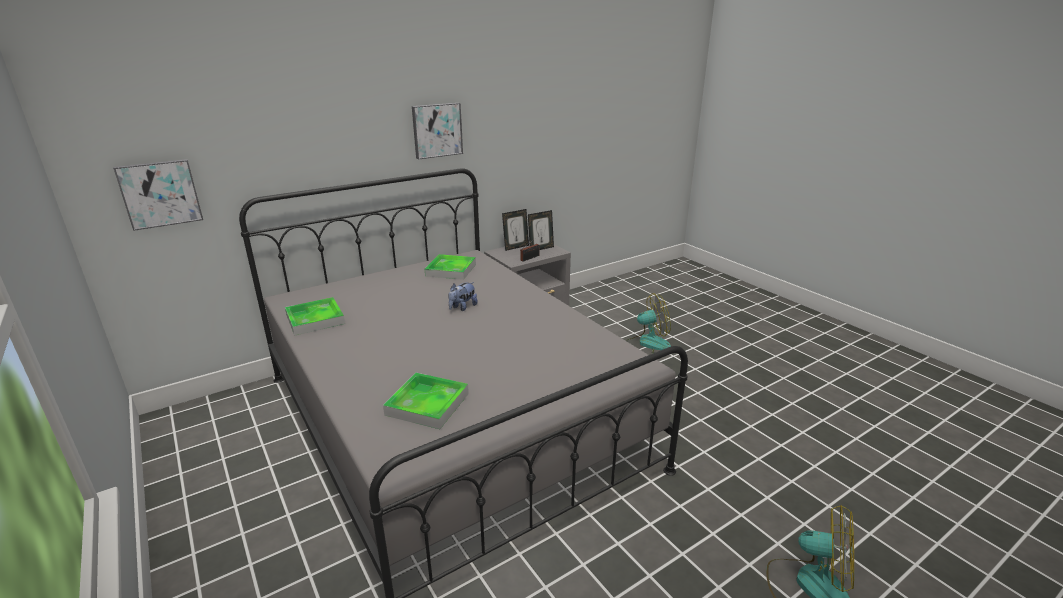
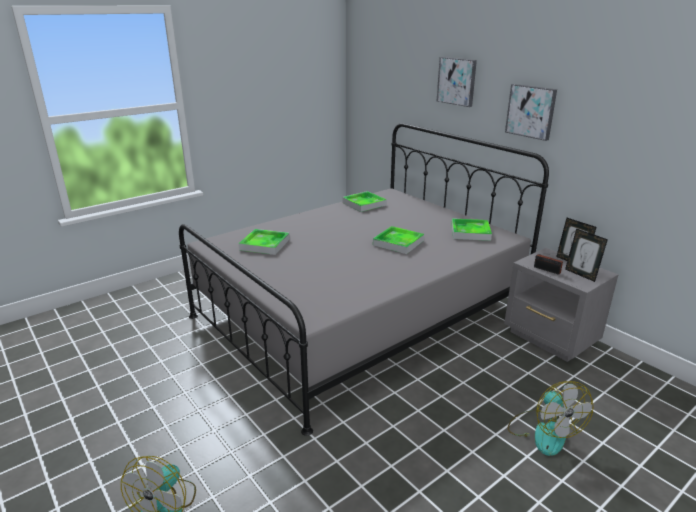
camera: 85 degrees right, 0 degrees up
(160, 193) = (373, 105): picture -> picture (457, 81)
(462, 307) = (398, 243): plush toy -> tray

